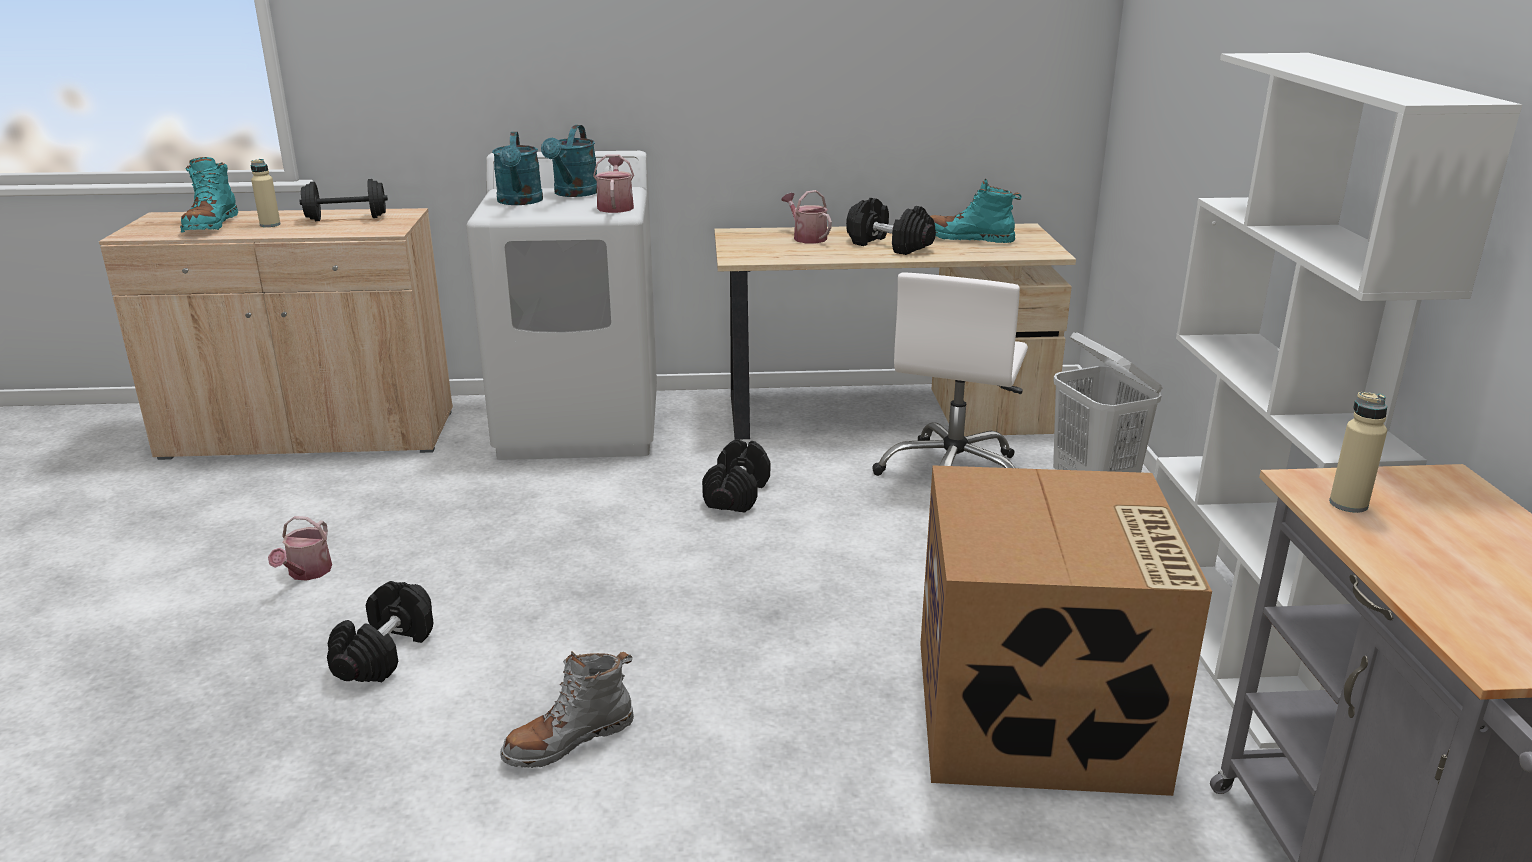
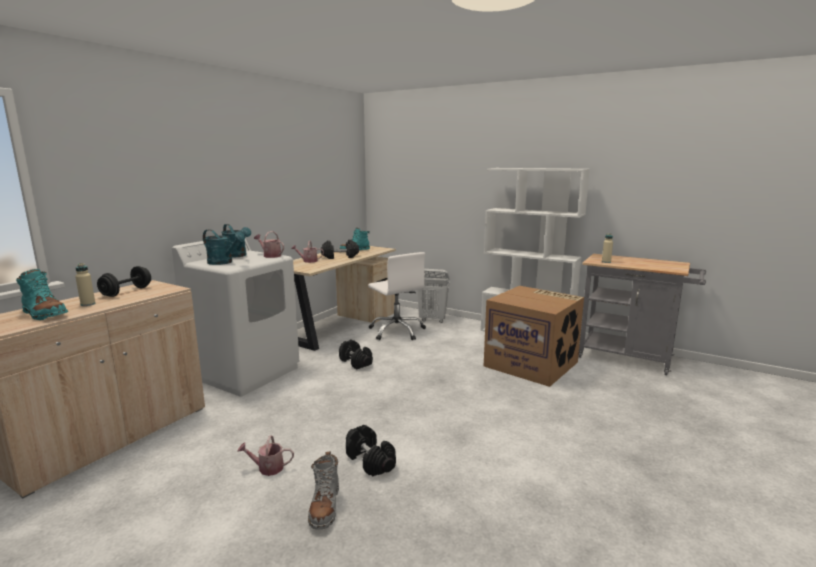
camera: 55 degrees left, 10 degrees down
(307, 573) = (267, 468): watering can -> watering can turned 135 degrees clockwise
(569, 740) = (476, 435): grey boot -> grey boot (324, 507)

